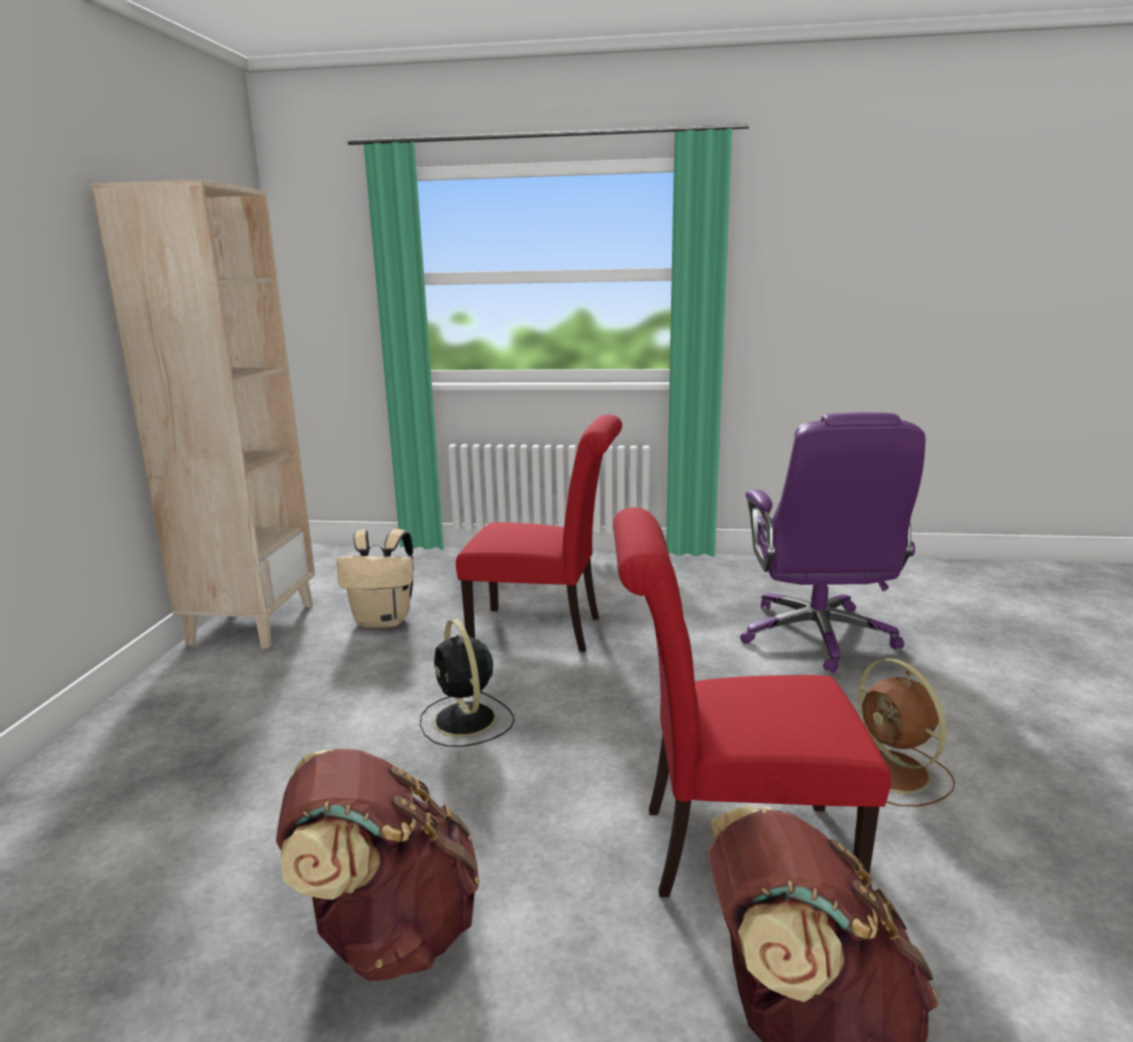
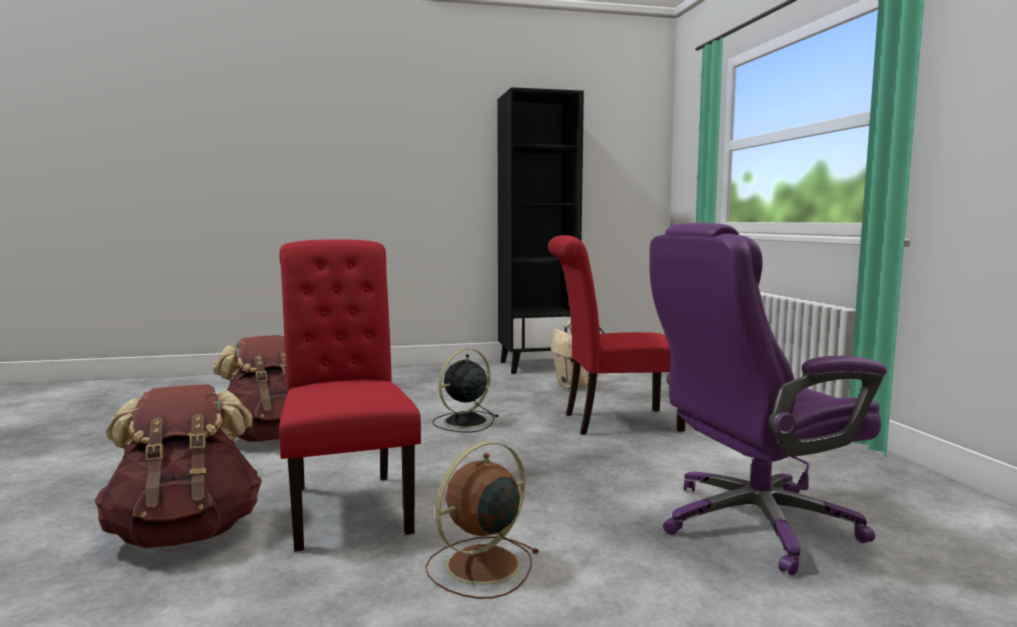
camera: 70 degrees right, 10 degrees down
(252, 623) = (537, 366): beige bookcase -> black bookcase
(544, 630) = (614, 422): red chair -> red chair turned 90 degrees clockwise

